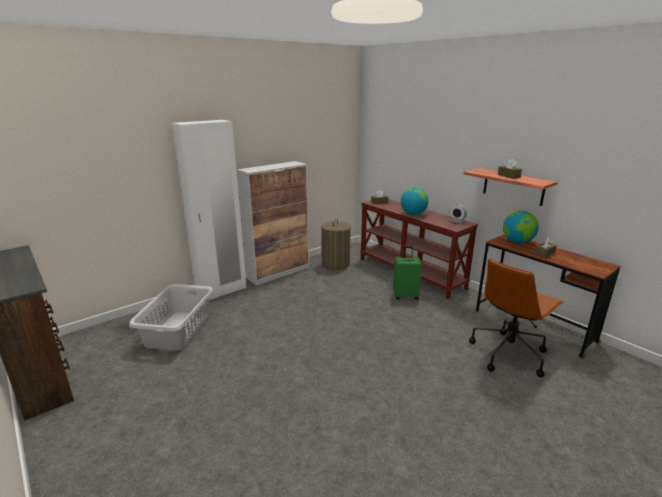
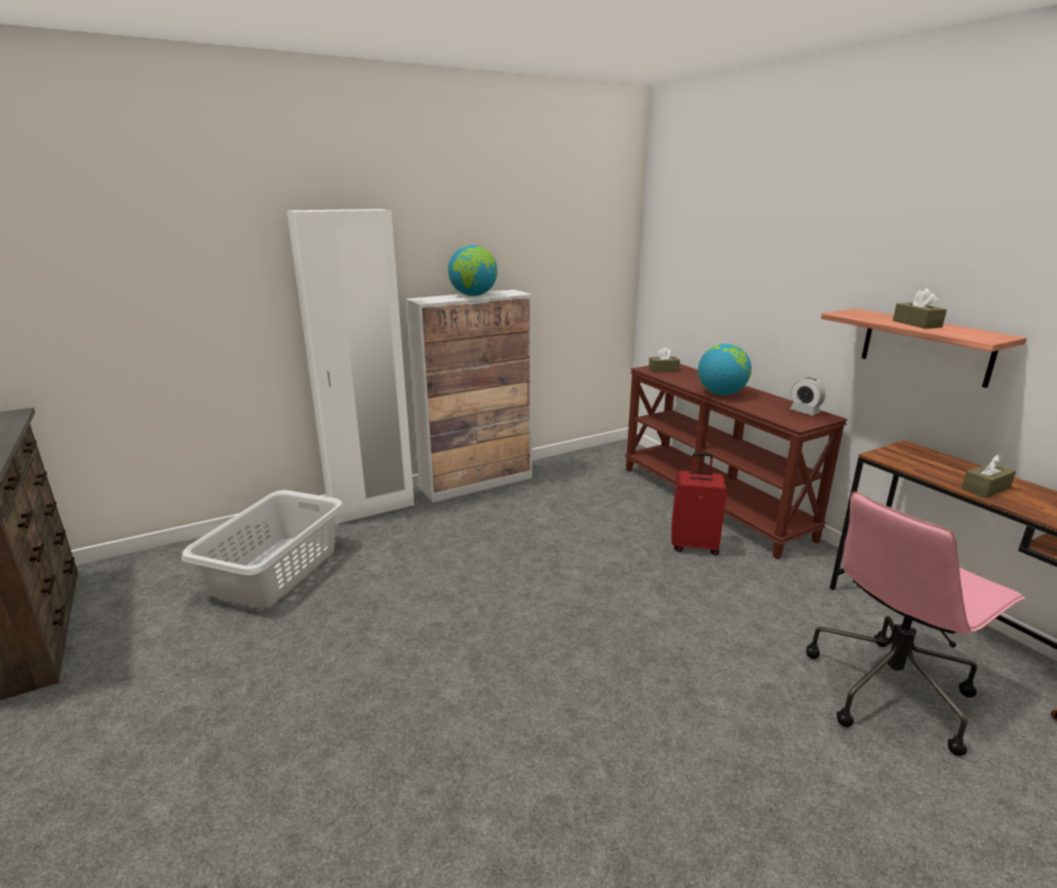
camera: 10 degrees right, 0 degrees up
(335, 264) = (579, 476): laundry basket -> none
(405, 296) = (694, 545): green suitcase -> red suitcase
(508, 353) = (889, 689): brown office chair -> pink office chair
(517, 242) = (927, 460): globe -> globe (473, 295)

